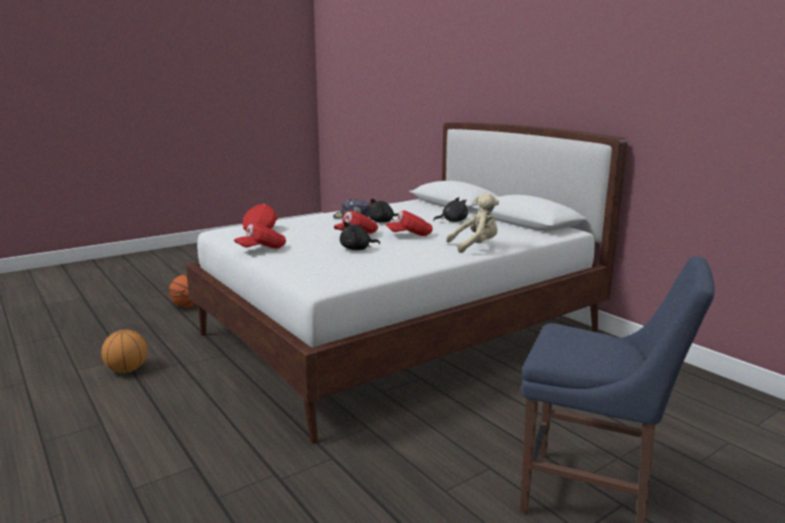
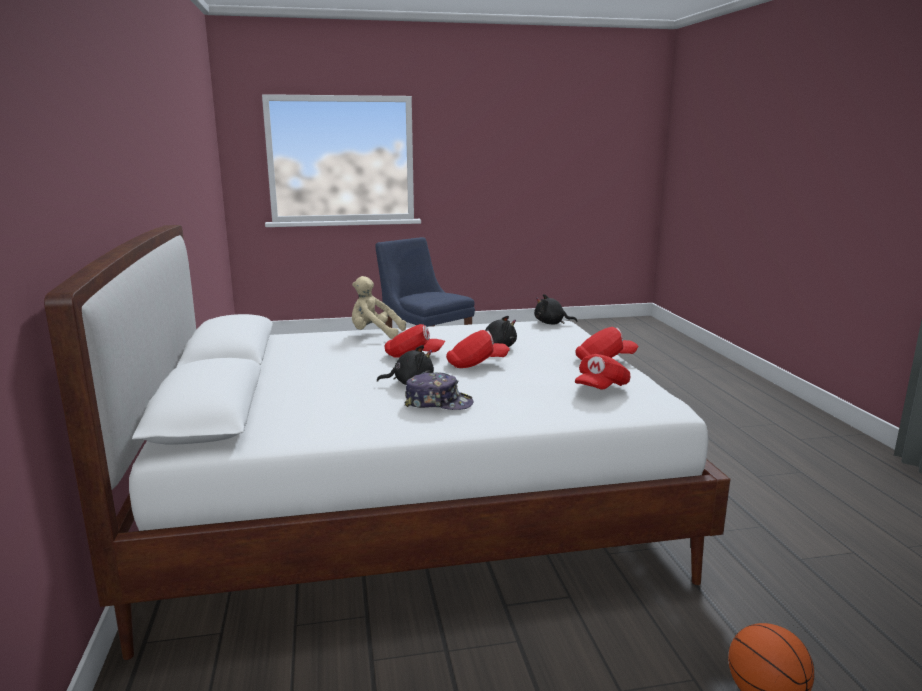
camera: 155 degrees left, 0 degrees up
(127, 370) = (778, 535): basketball -> none
(452, 221) = (312, 372): black plush toy -> black plush toy (551, 323)

